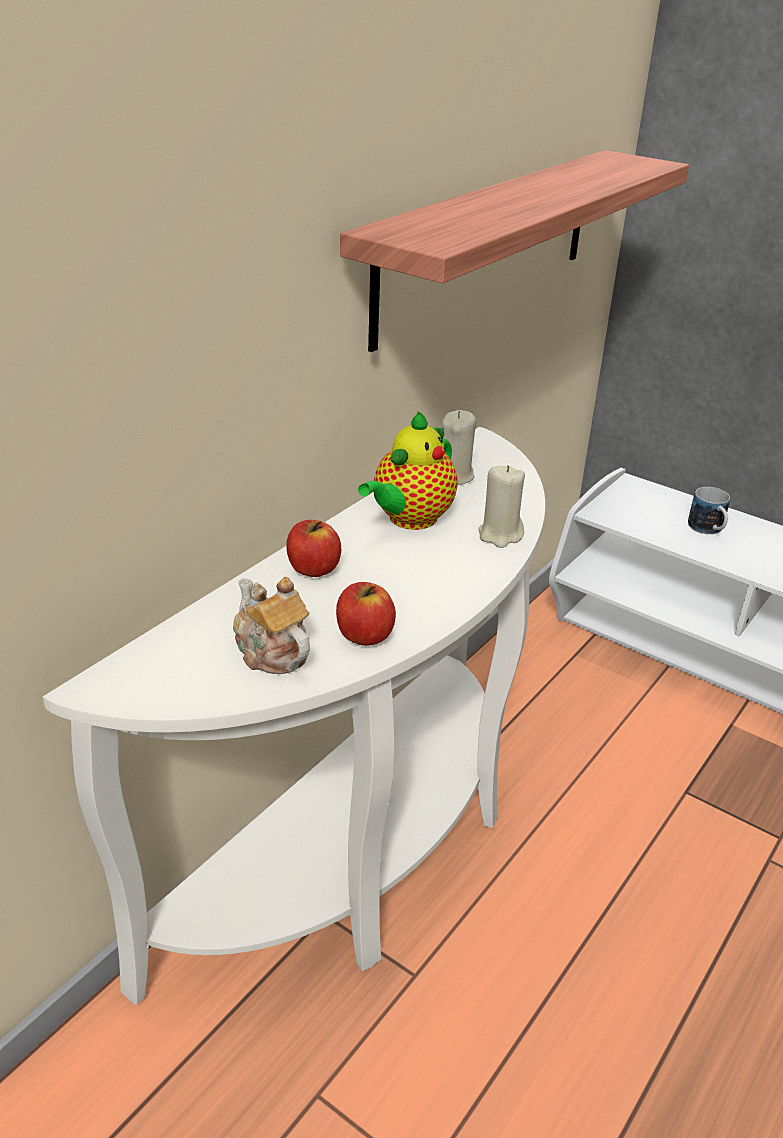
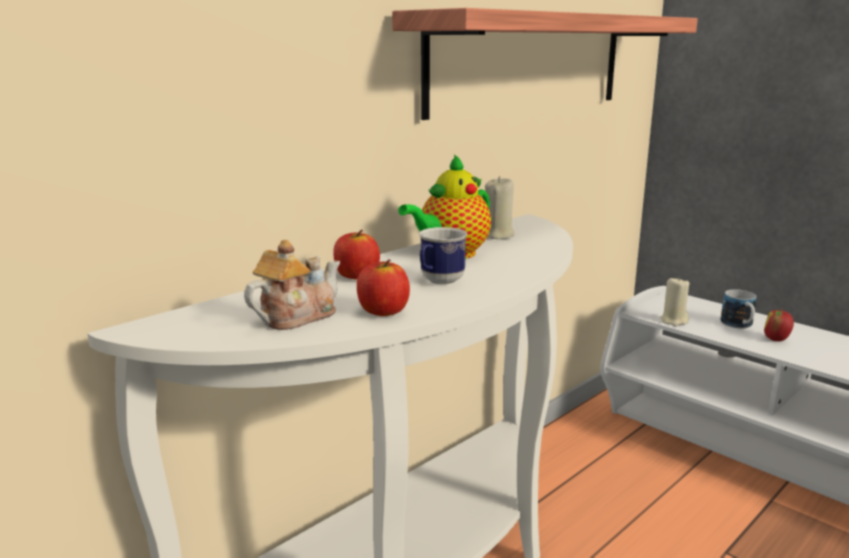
camera: 10 degrees right, 15 degrees down
(270, 652) = (295, 317): teapot -> teapot turned 75 degrees clockwise
(410, 576) = (438, 282): none -> mug
(500, 535) = (526, 264): beige candle -> beige candle (674, 321)
(748, 549) = (776, 339): none -> apple

